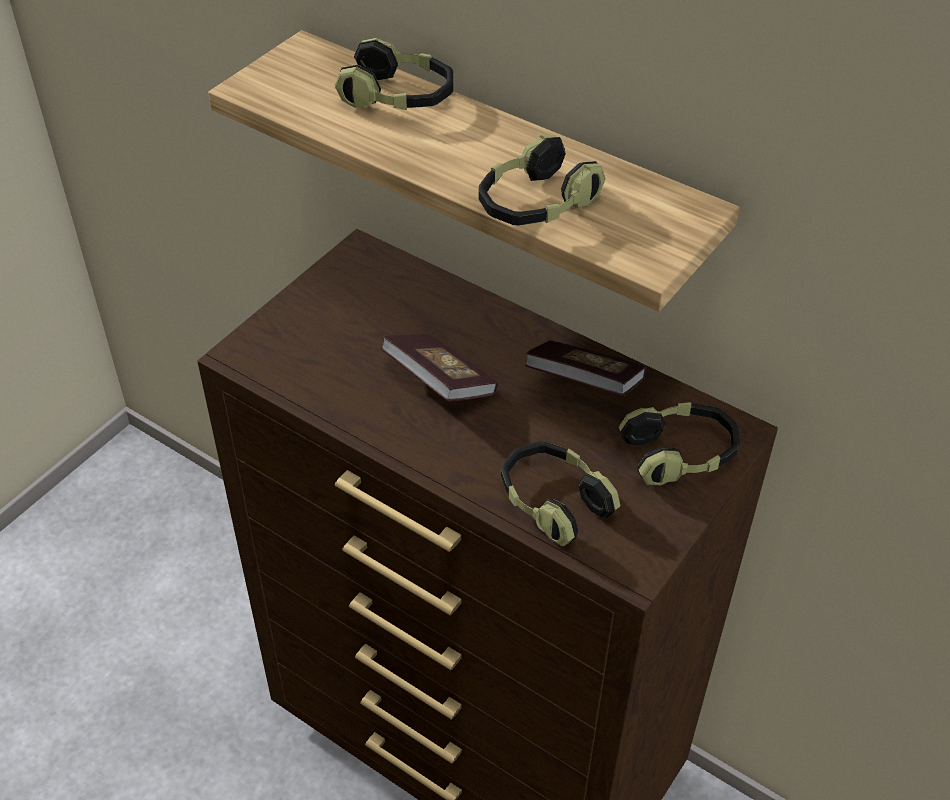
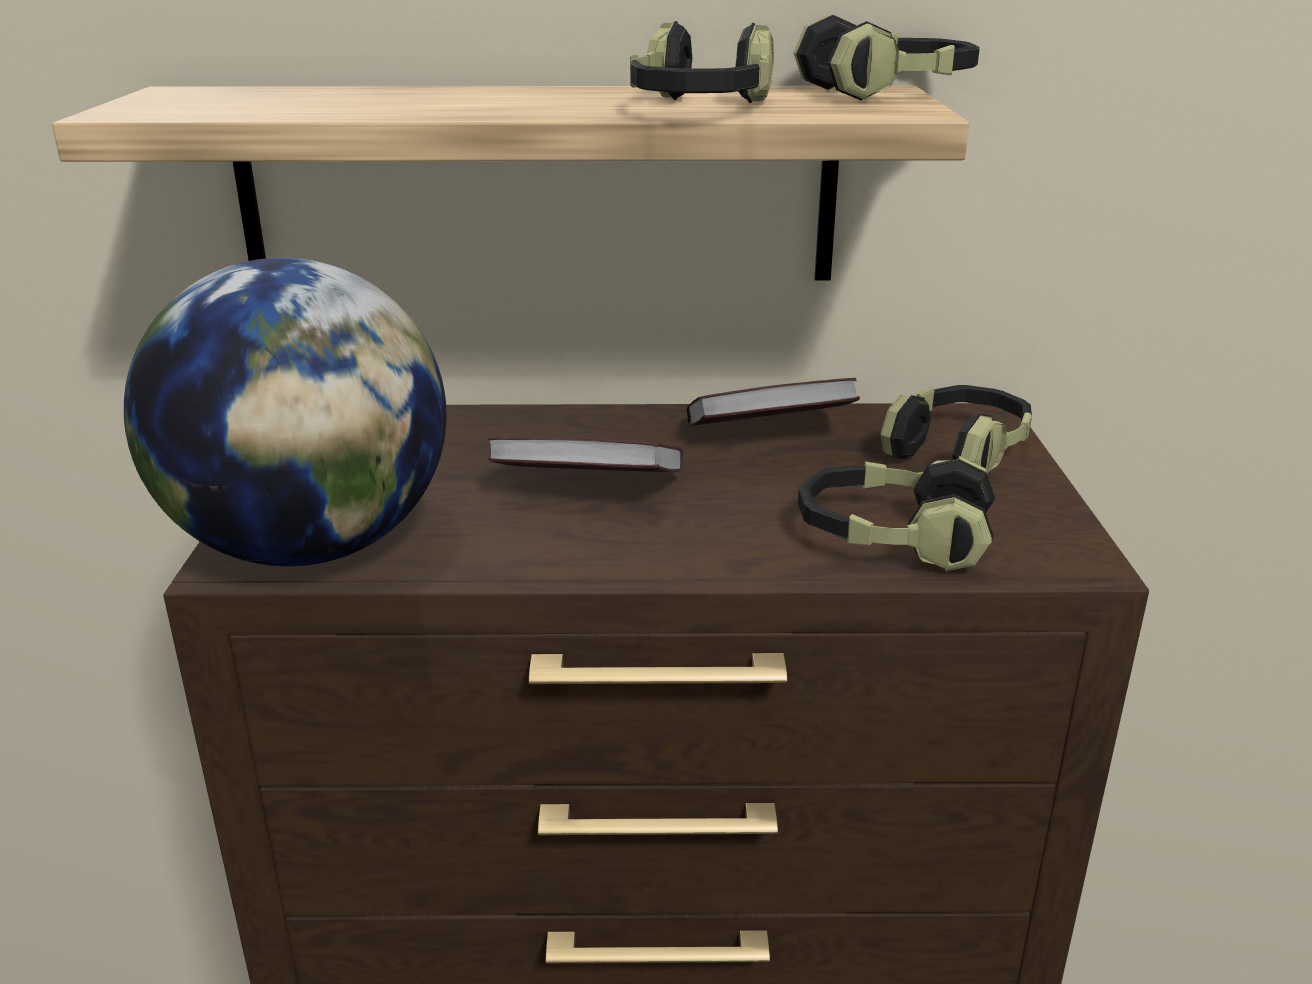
camera: 35 degrees left, 20 degrees down
(278, 358) = (311, 546): none -> globe
(399, 98) = (378, 93): headphones -> headphones (888, 92)

